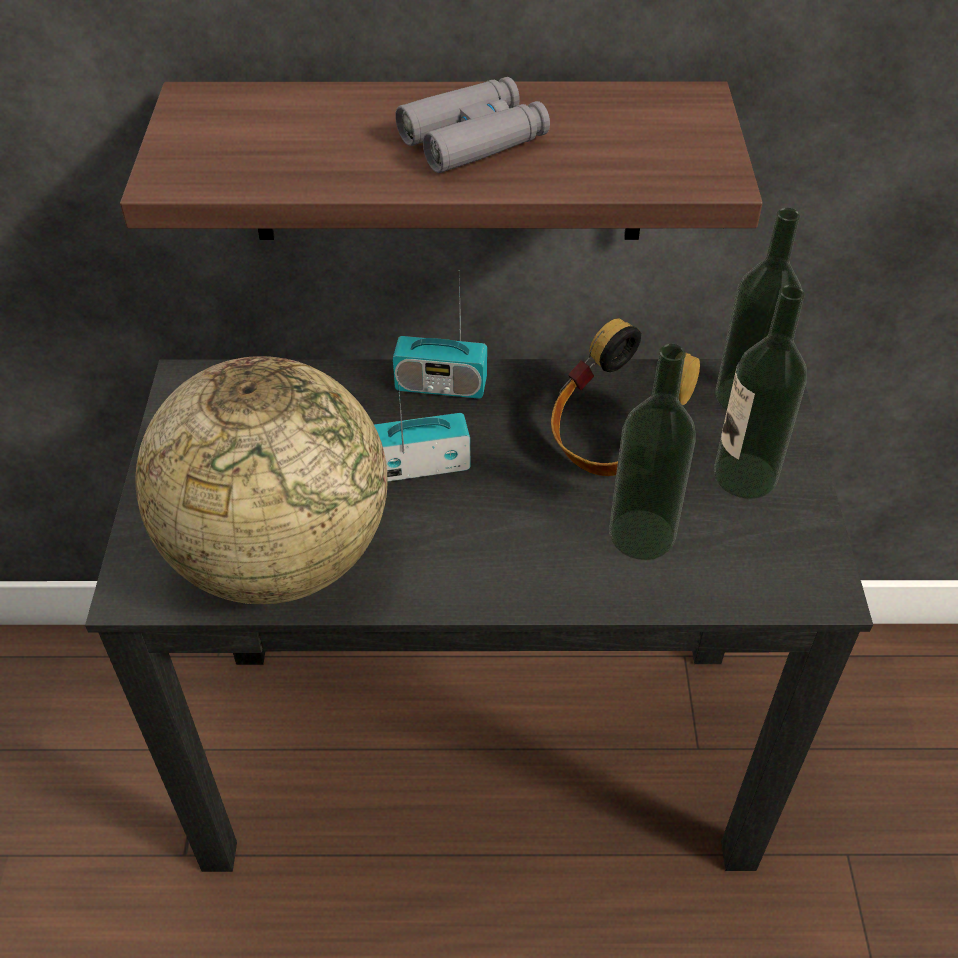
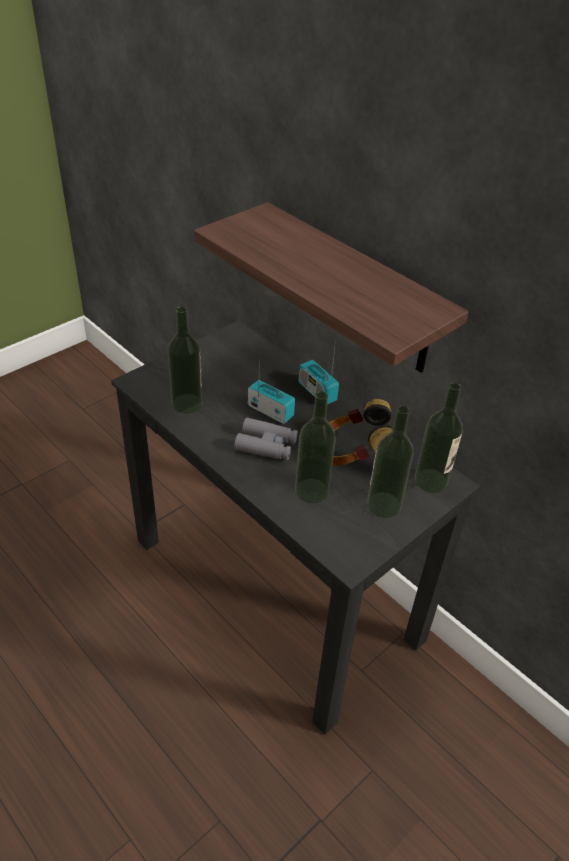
camera: 45 degrees right, 5 degrees down
(279, 556) = (187, 403): globe -> bottle
(473, 139) = (330, 273): grey binoculars -> grey binoculars (266, 445)

